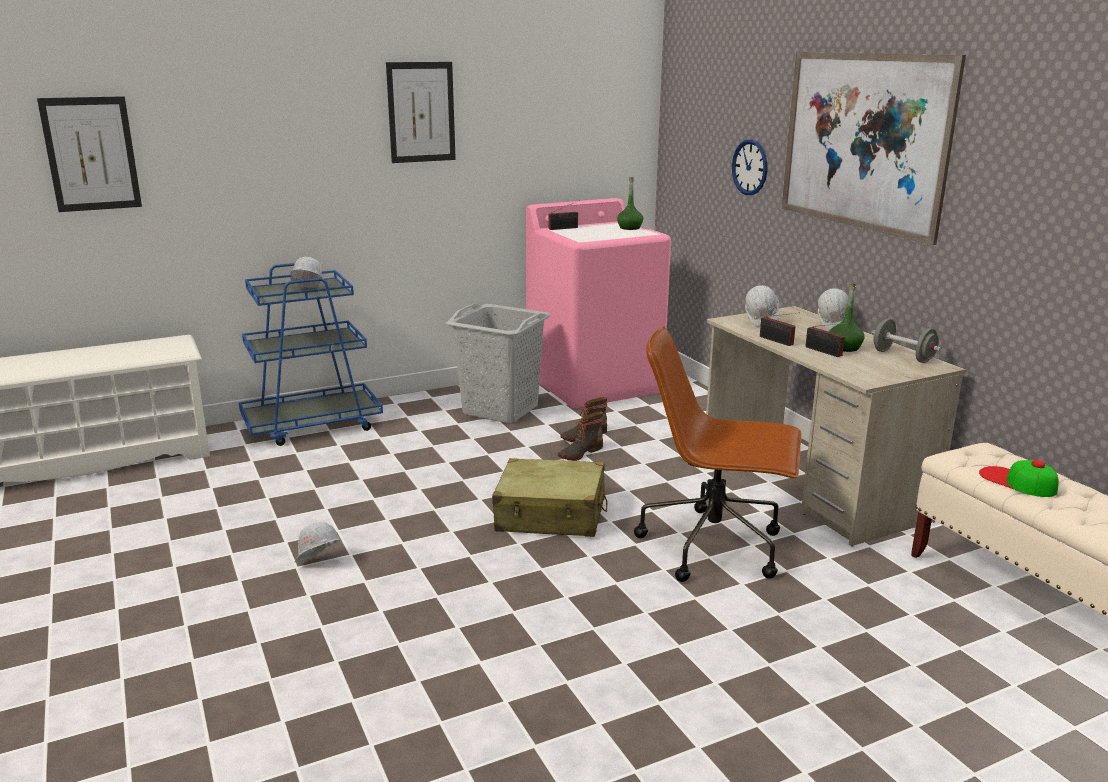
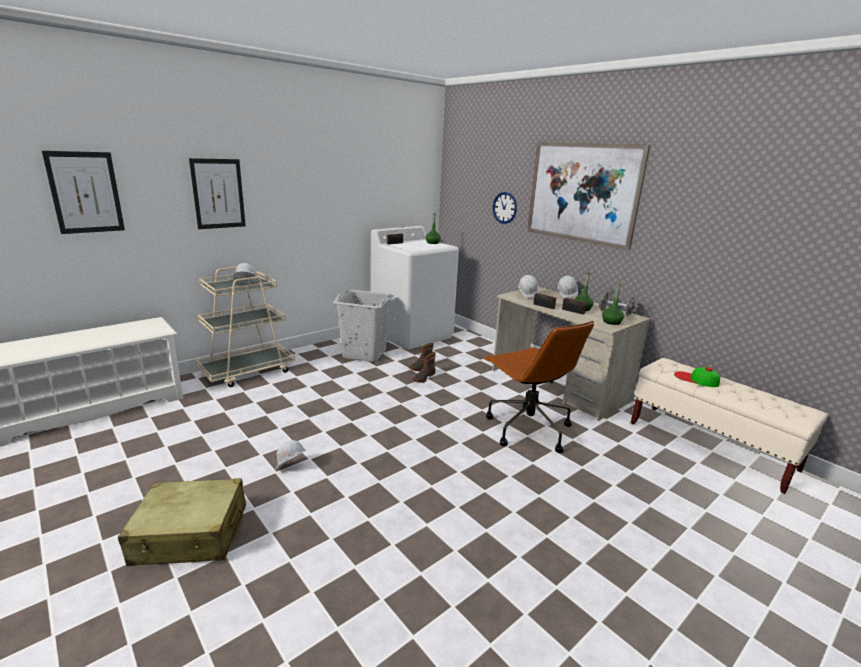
camera: 15 degrees left, 0 degrees up
(313, 425) = (248, 371): blue cart -> beige cart
(421, 112) = (310, 171): picture -> picture (218, 194)
(551, 515) = (425, 418): beige suitcase -> beige suitcase (191, 535)
(594, 383) = (412, 334): pink washing machine -> white washing machine
(714, 546) = (527, 429): brown office chair -> brown office chair turned 120 degrees counterclockwise
(880, 372) = (611, 322): none -> green bottle

